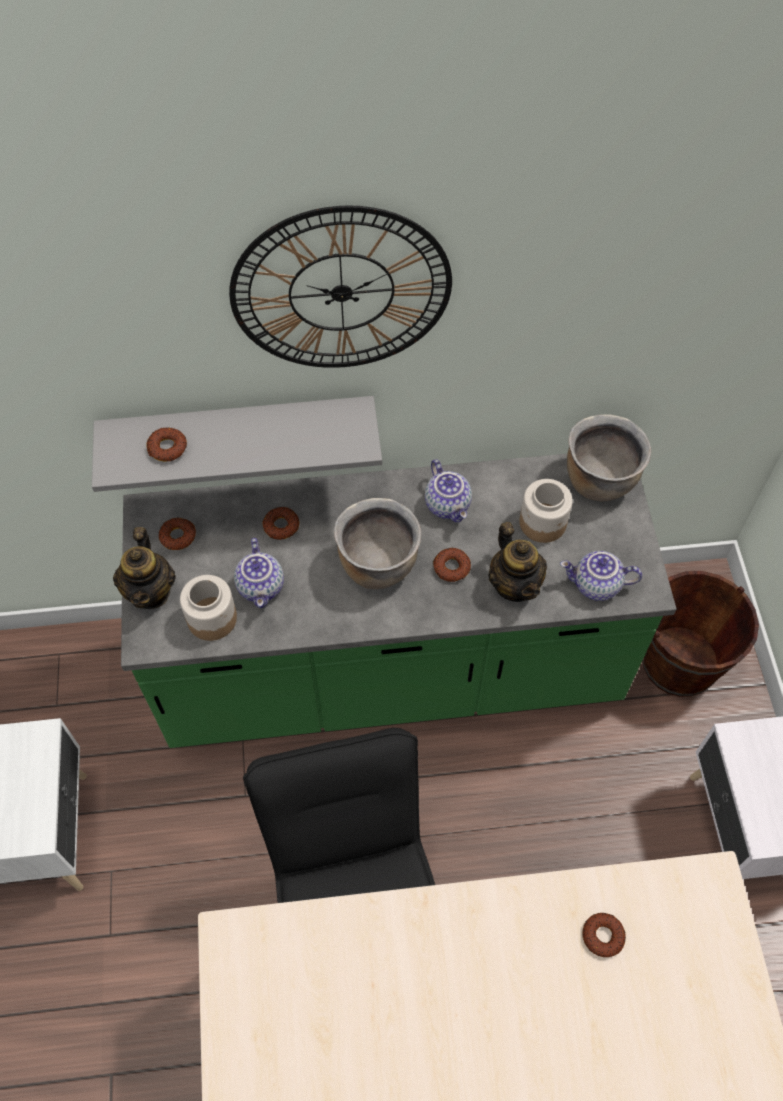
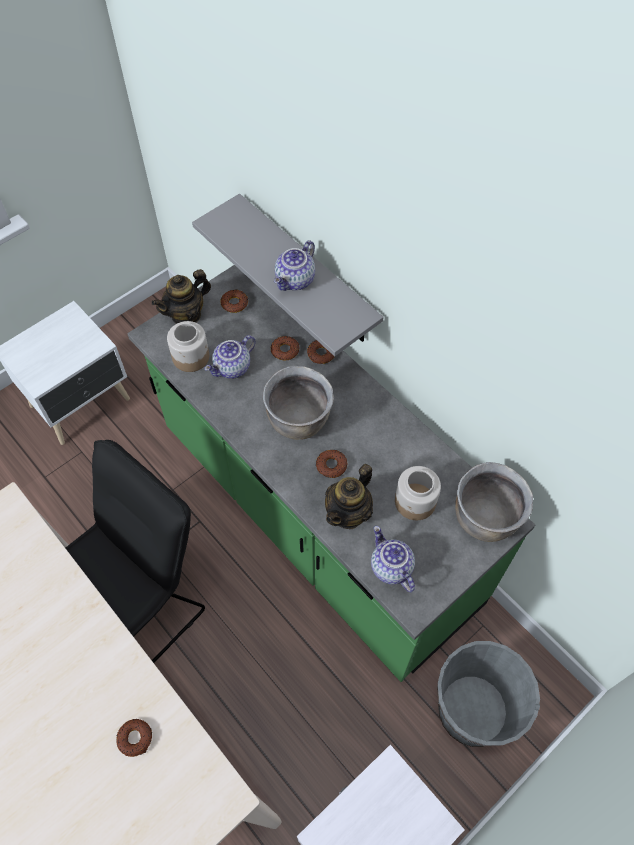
camera: 55 degrees right, 0 degrees up
(167, 448) = (248, 238): donut -> donut (321, 354)
(341, 292) = (376, 214): wall clock -> none
(448, 505) = (380, 434): teapot -> teapot (296, 281)
(679, 662) = (472, 711): brown bucket -> grey bucket

